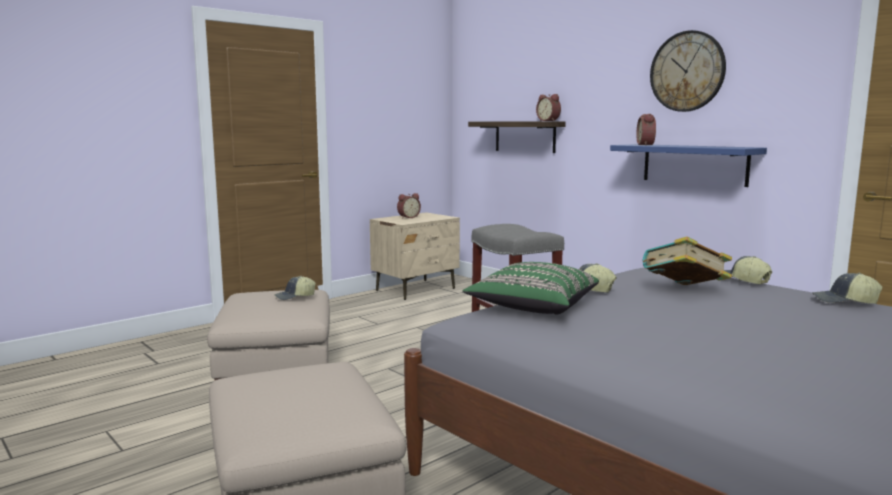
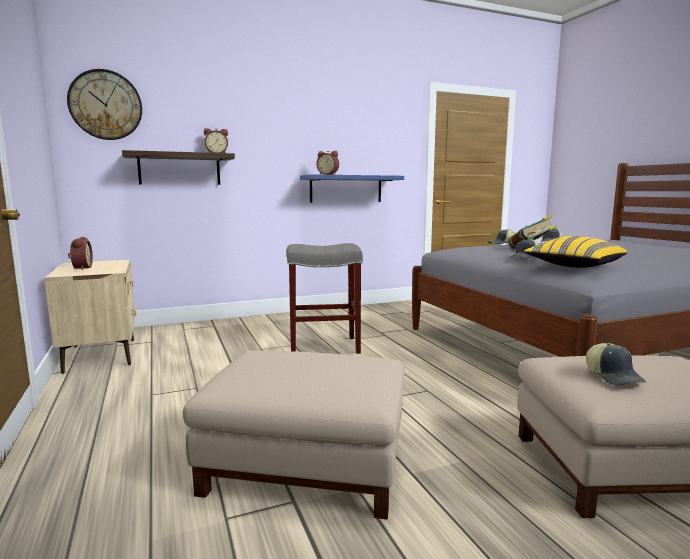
camera: 70 degrees left, 0 degrees up
(295, 297) = (303, 356): cap -> cap (614, 376)
(532, 307) = (573, 267): green pillow -> yellow pillow
(687, 71) = (336, 122): wall clock -> wall clock (105, 105)

